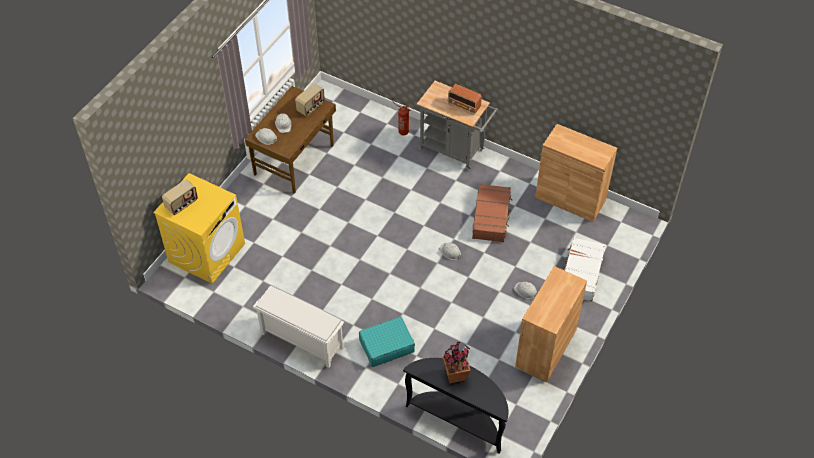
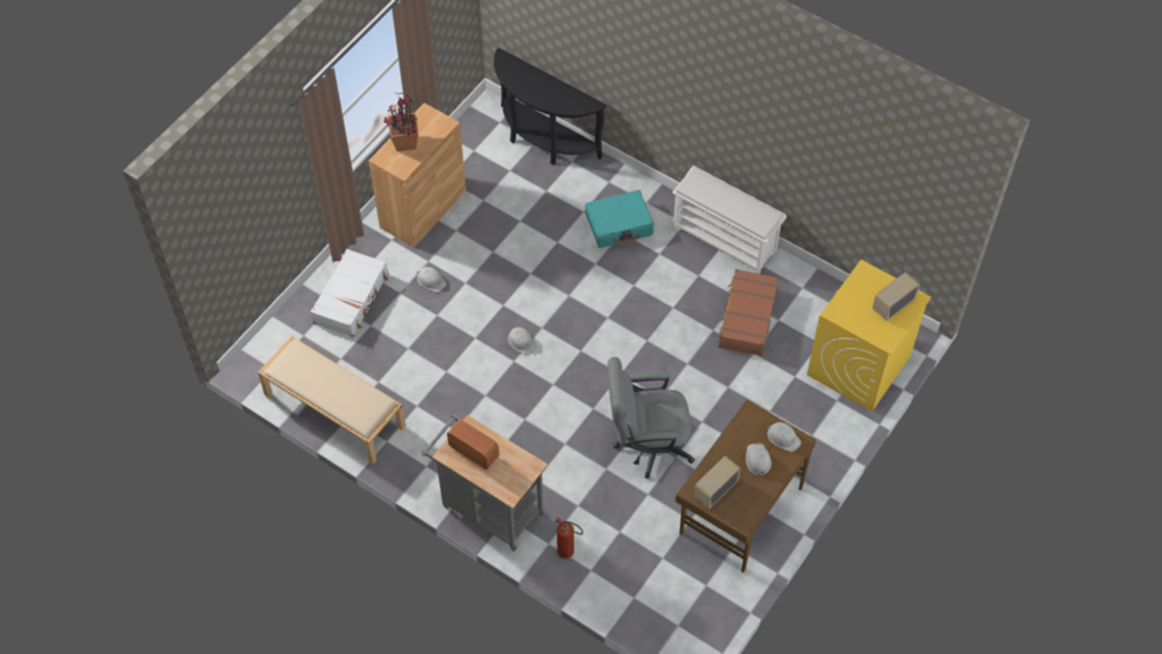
camera: 175 degrees left, 5 degrees up
(356, 193) = (647, 444): none -> grey office chair
(455, 375) = (546, 95): potted plant -> potted plant (405, 143)
(491, 217) = (454, 389): brown suitcase -> brown suitcase (747, 318)
(570, 199) = (333, 410): brown cabinet -> beige bench

